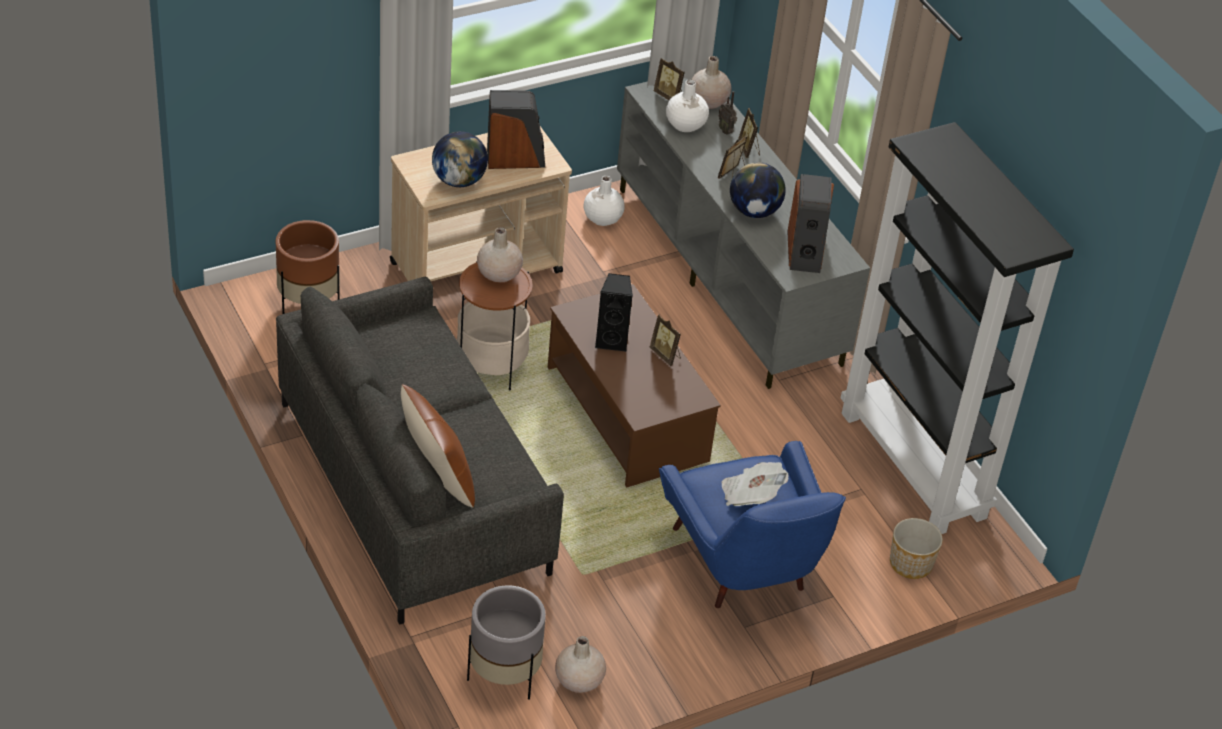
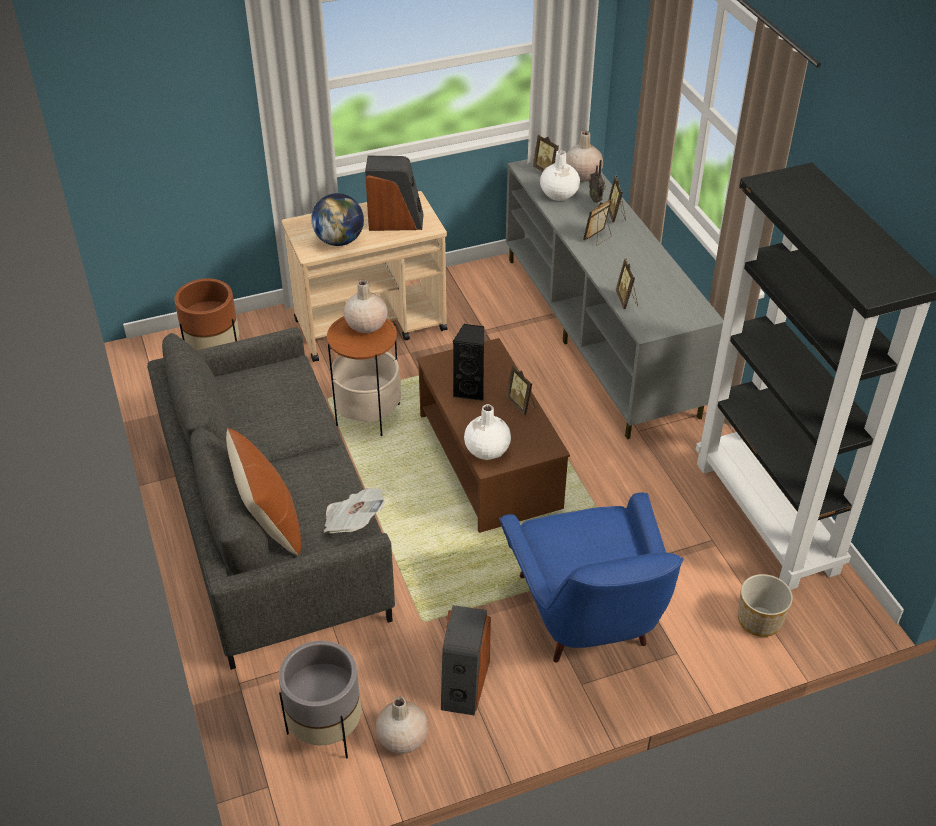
camera: 10 degrees right, 0 degrees up
(602, 218) = (490, 284): white vase -> white vase (487, 450)
(750, 495) = (591, 548): newspaper -> newspaper (353, 522)
(754, 211) = (615, 270): globe -> none
(769, 245) = (626, 300): none -> picture frame
(805, 251) = (662, 306): speaker -> speaker (464, 684)

